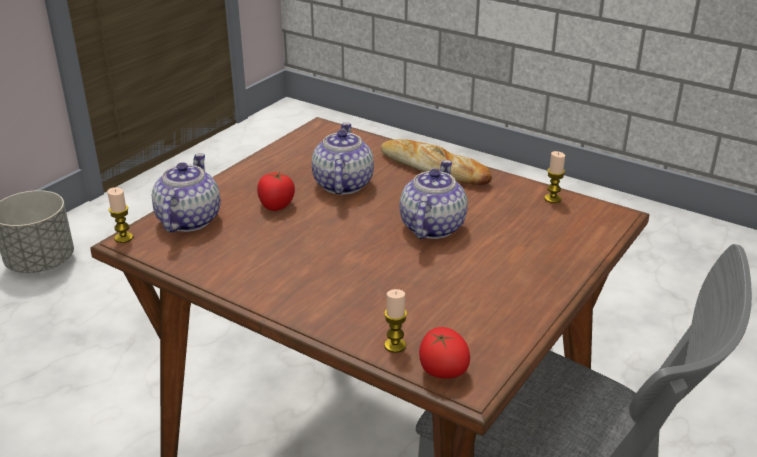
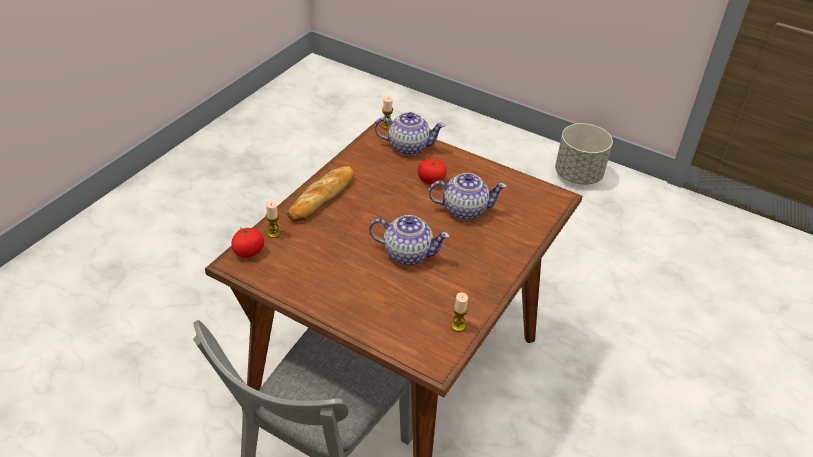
camera: 85 degrees right, 10 degrees up
(434, 168) = (499, 258): bread -> bread (322, 197)

